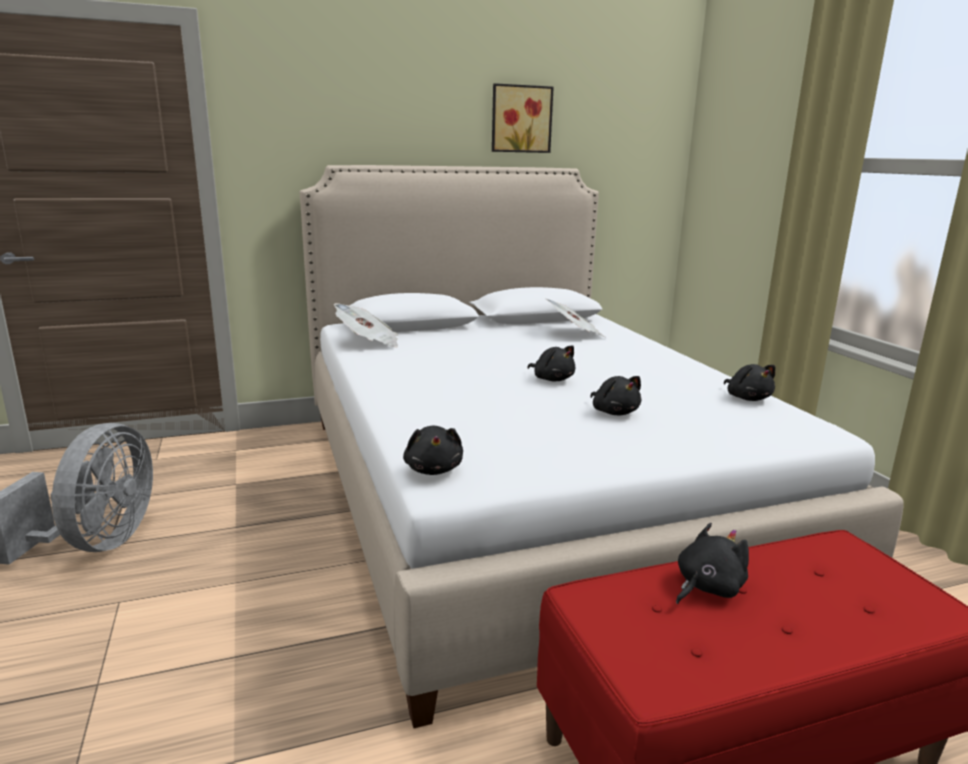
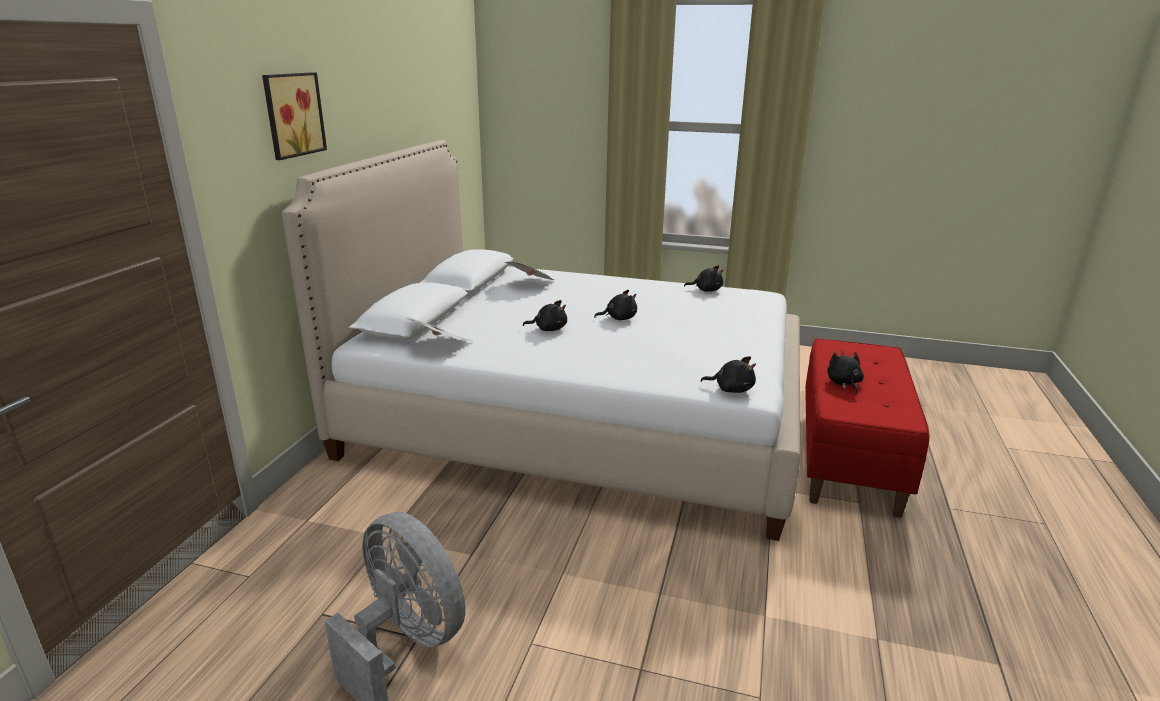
camera: 55 degrees left, 5 degrees up
(520, 119) = (400, 99): picture -> picture (291, 114)
(614, 412) = (692, 323): black plush toy -> black plush toy (548, 329)

